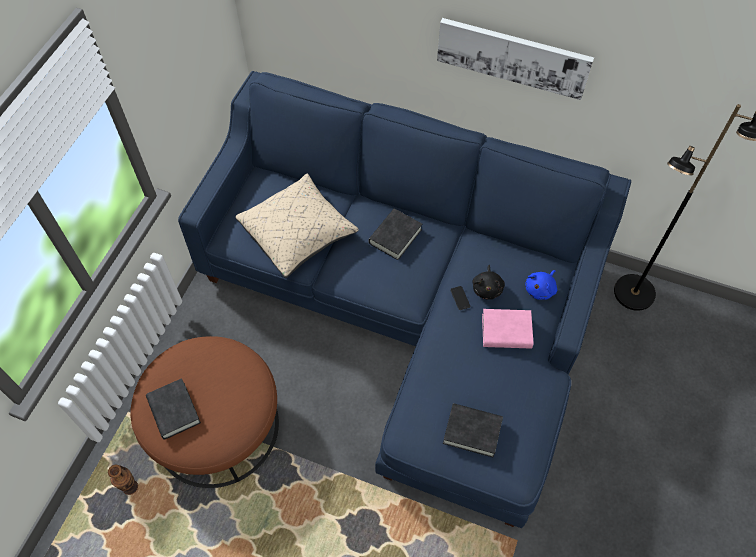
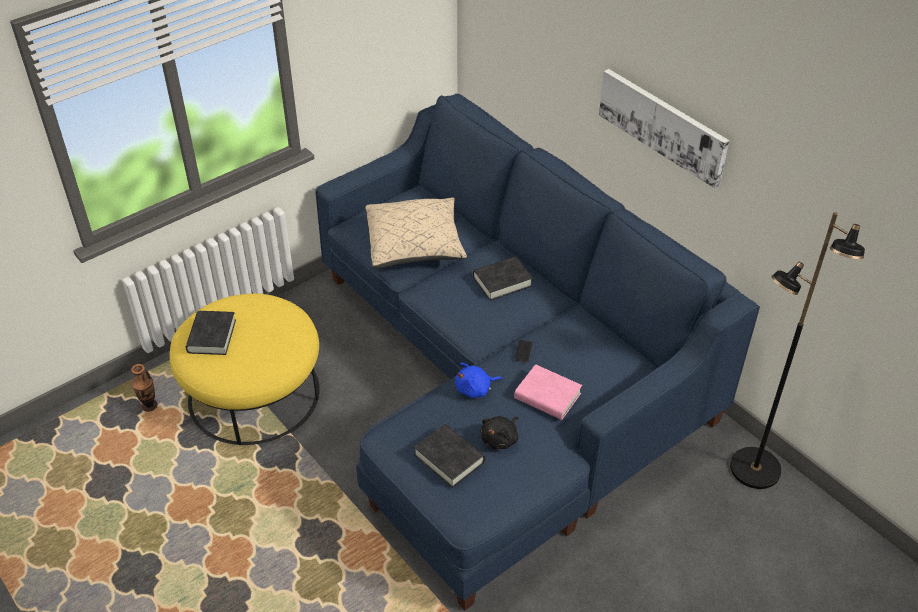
camera: 30 degrees right, 15 degrees down
(216, 426) = (253, 394): brown ottoman -> yellow ottoman
(487, 288) = (557, 355): black plush toy -> black plush toy (500, 439)
(540, 289) = (612, 379): blue plush toy -> blue plush toy (475, 389)

